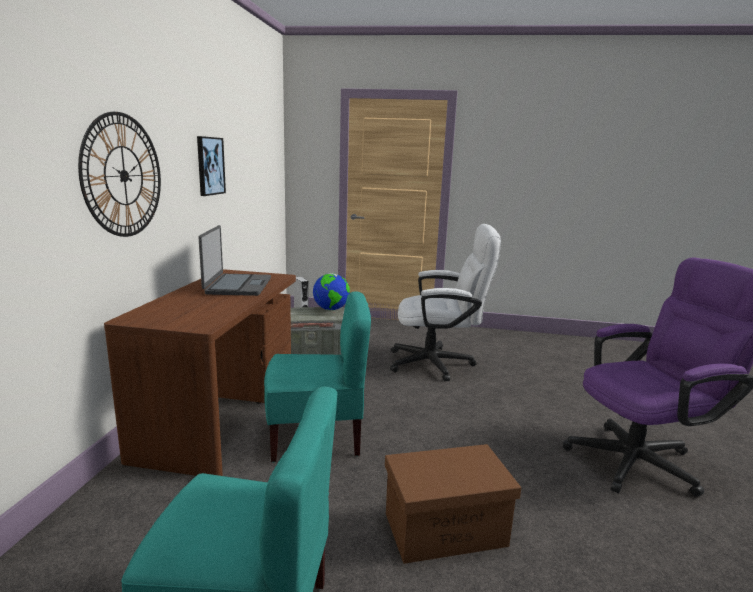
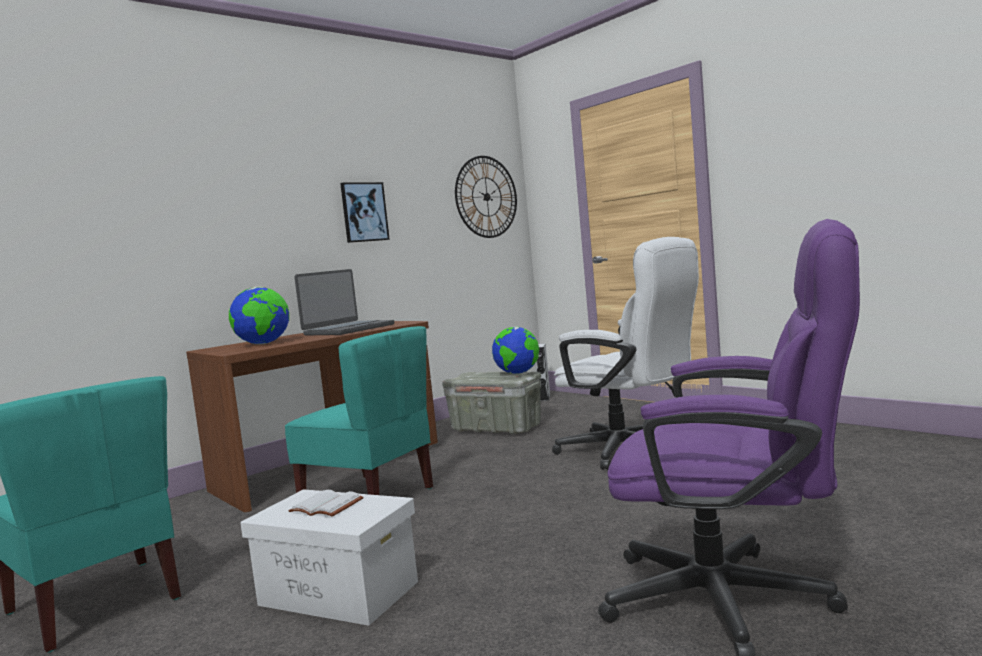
camera: 40 degrees right, 10 degrees down
(123, 176) = (227, 223): wall clock -> wall clock (486, 197)
(196, 310) = (263, 344): none -> globe
(444, 530) = (337, 593): brown storage box -> white storage box
(445, 467) = (328, 506): none -> white book

